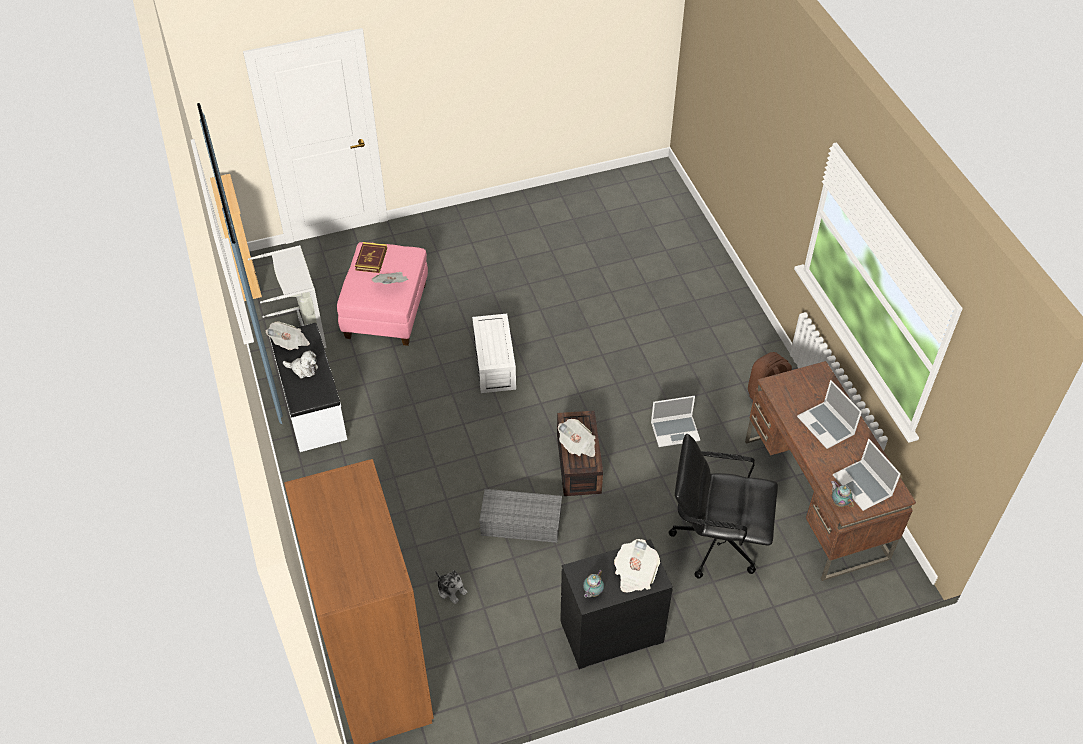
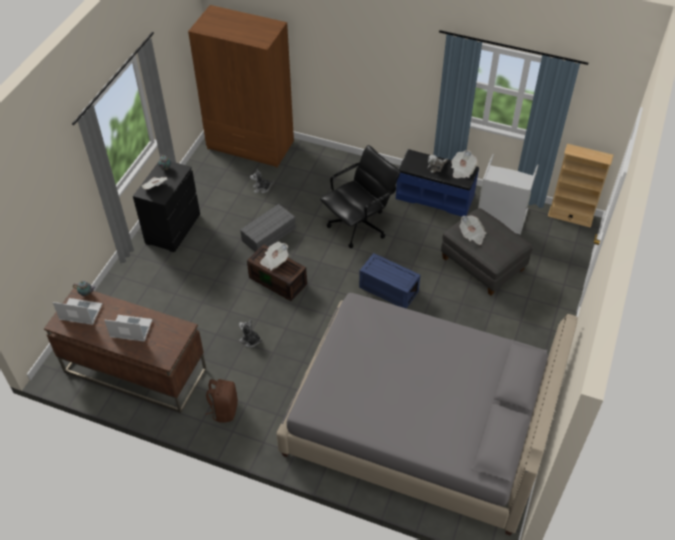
camera: 130 degrees right, 0 degrees up
(311, 405) = (435, 197): white bench -> blue bench
(371, 259) = (505, 237): book -> none
(386, 311) = (483, 265): pink ottoman -> grey ottoman
(495, 365) = (387, 289): white storage box -> blue storage box
(623, 258) = (419, 423): none -> grey bed
(675, 431) = (250, 340): laptop -> plush toy
(715, 540) = (167, 304): black office chair -> black office chair (359, 226)

